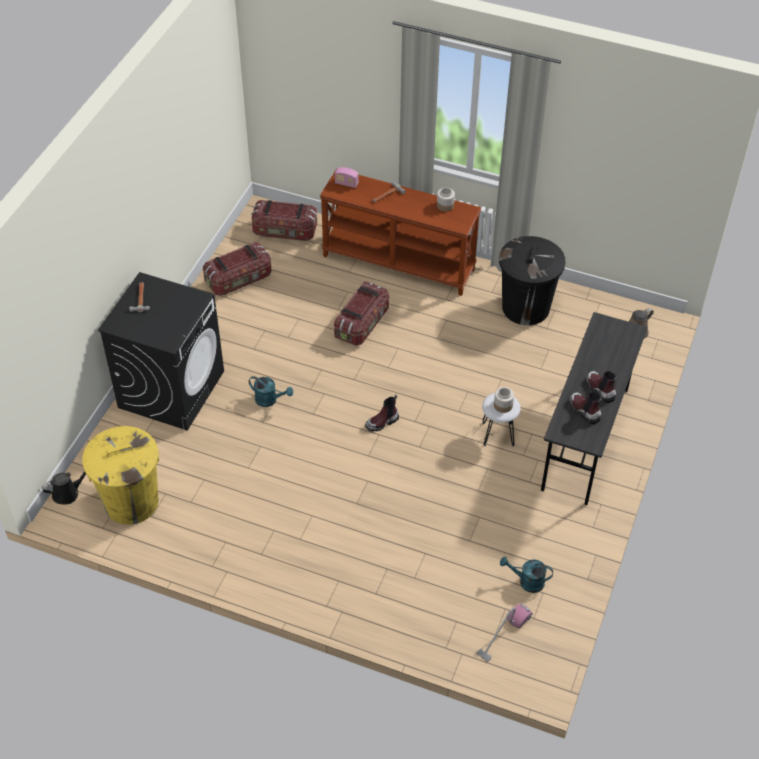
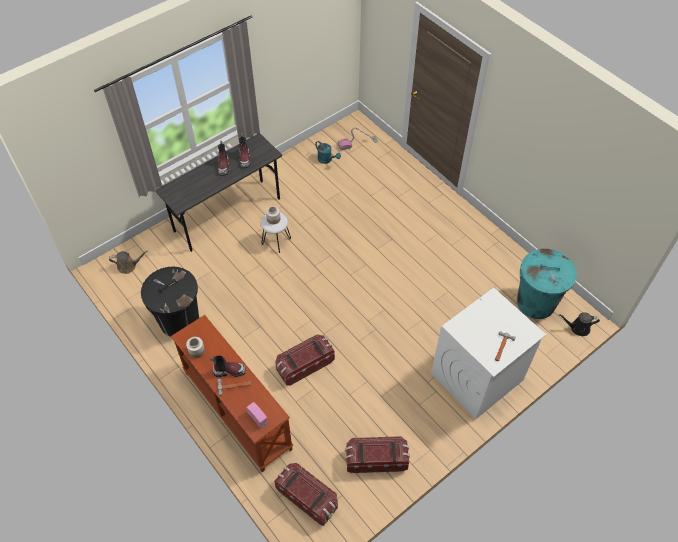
camera: 150 degrees left, 5 degrees up
(131, 502) = (536, 302): yellow trash can -> turquoise trash can
(171, 389) = (476, 377): black washing machine -> white washing machine
(270, 400) = (408, 333): turquoise watering can -> none
(382, 422) = (342, 282): boot -> boot (229, 371)

